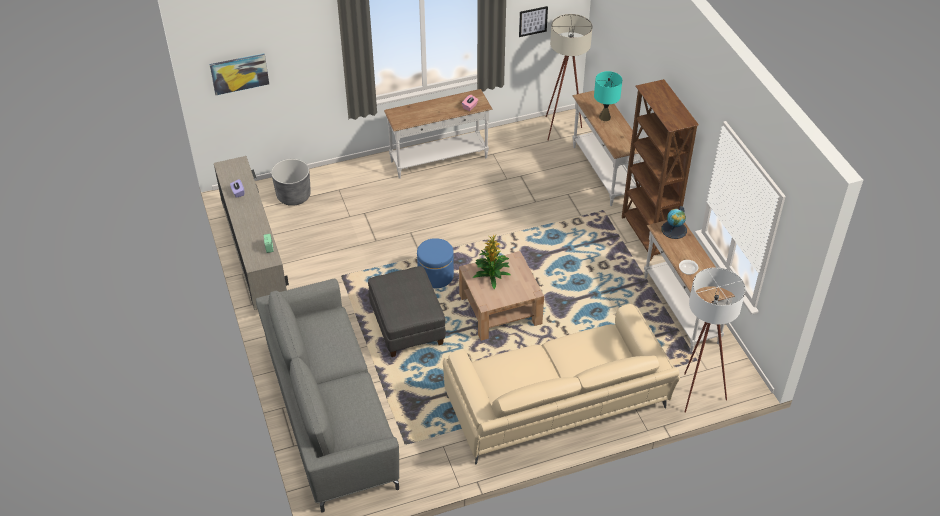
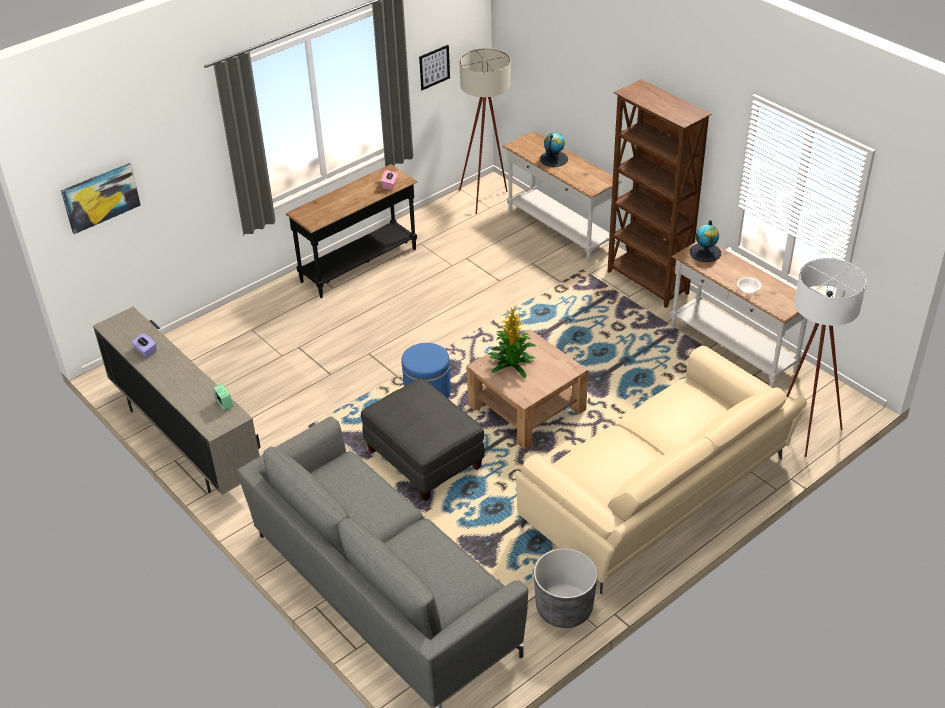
camera: 20 degrees left, 5 degrees down
(293, 196) = (196, 352): grey planter -> grey planter (564, 608)
(439, 160) = (359, 266): white console table -> black console table
(604, 117) = (553, 159): turquoise table lamp -> globe

